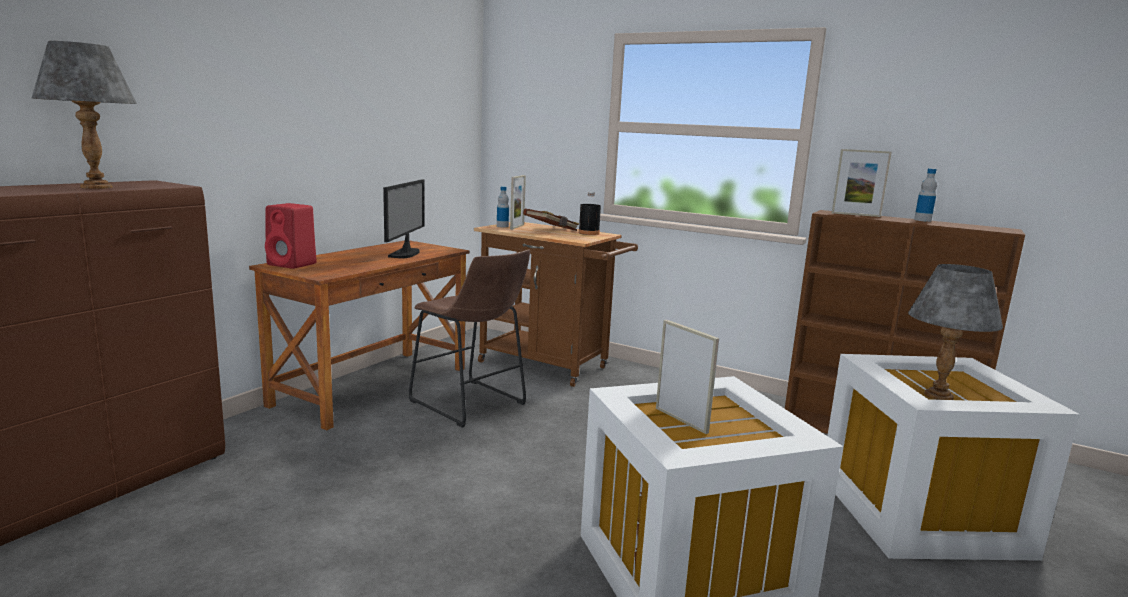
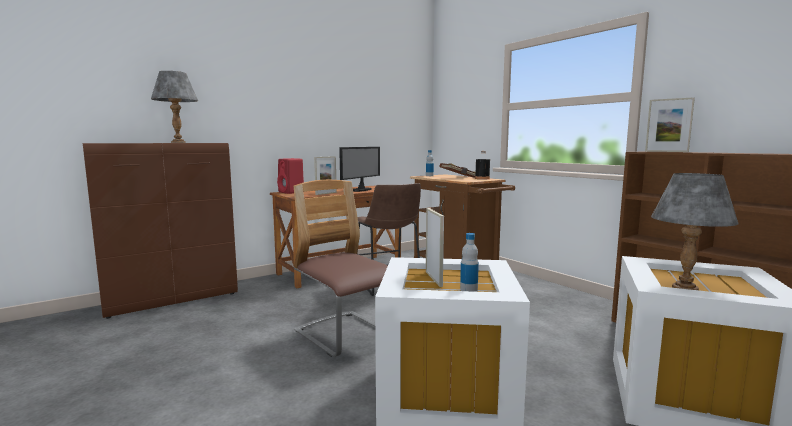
camera: 25 degrees right, 5 degrees down
(479, 503) = (345, 335): none -> chair
(517, 227) = (438, 176): picture frame -> picture frame (326, 193)
(922, 220) = (727, 152): bottle -> bottle (468, 290)

